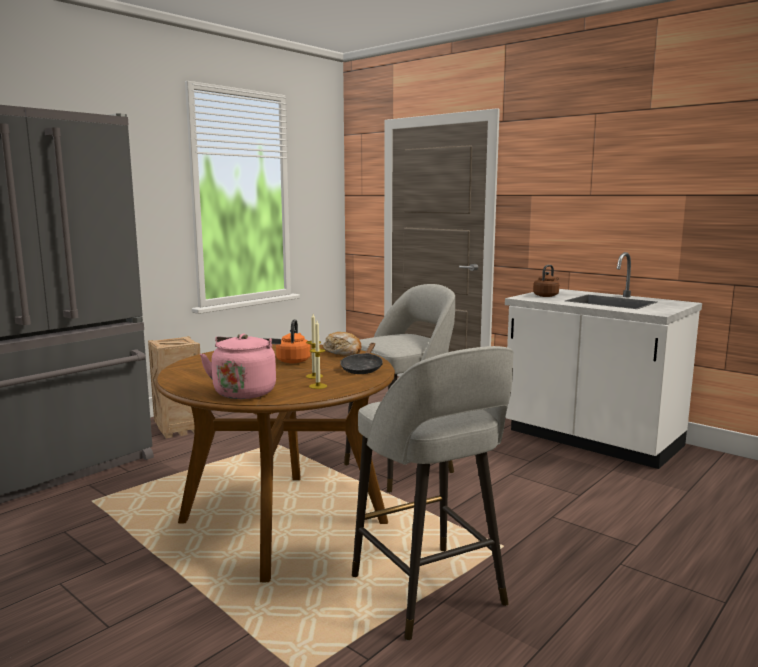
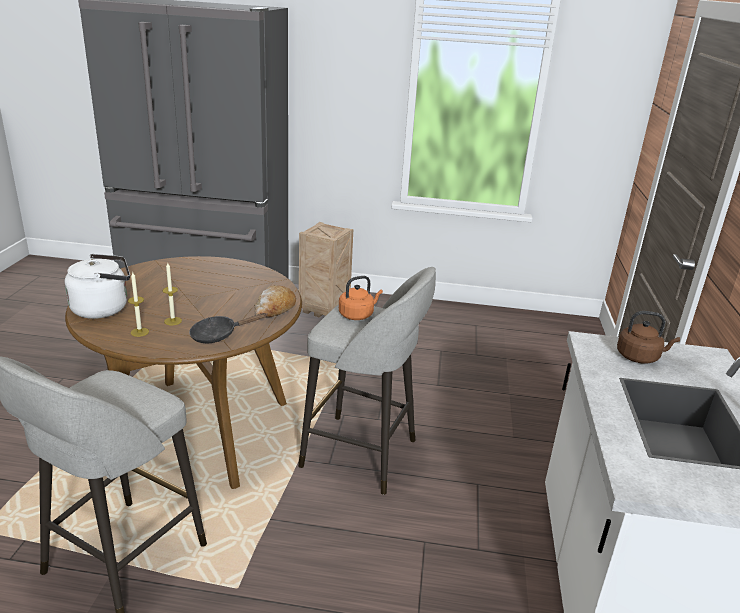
camera: 55 degrees right, 15 degrees up
(245, 391) = (104, 308): pink kettle -> white kettle
(294, 360) = (221, 297): orange kettle -> orange kettle (357, 315)

